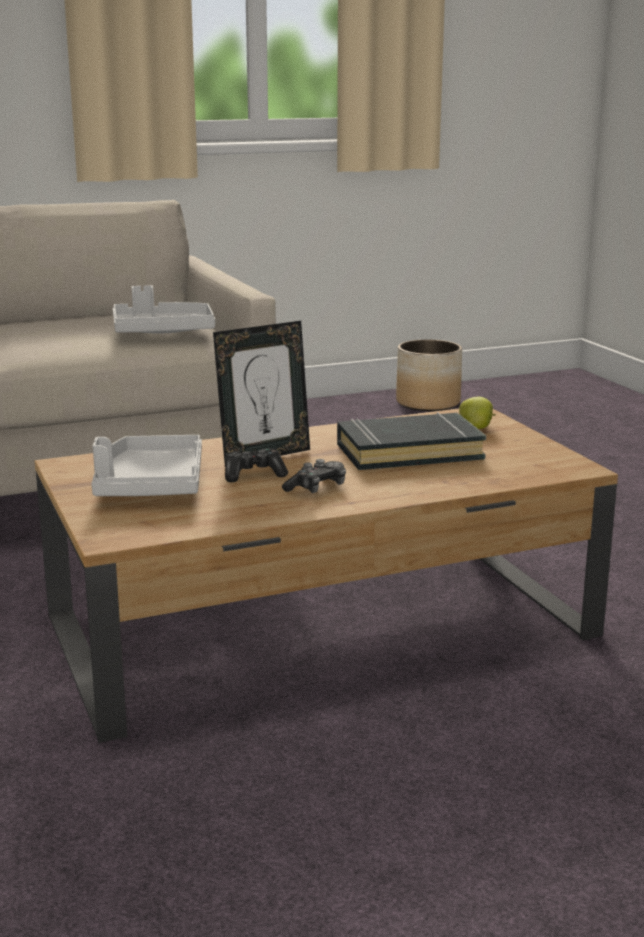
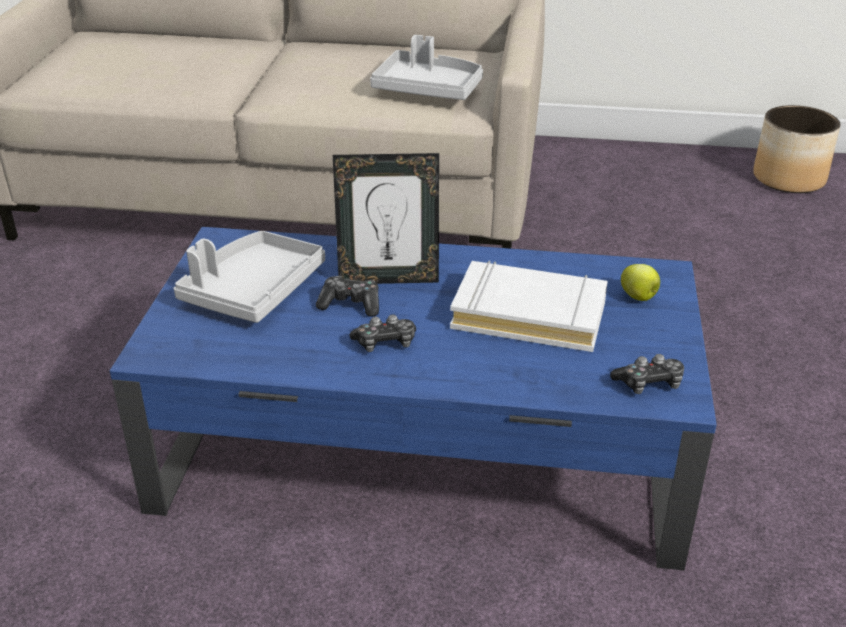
camera: 30 degrees right, 15 degrees up
(324, 625) = (426, 450): brown coffee table -> blue coffee table
(409, 451) = (529, 314): black book -> white book
(546, 465) = (649, 384): none -> game controller

